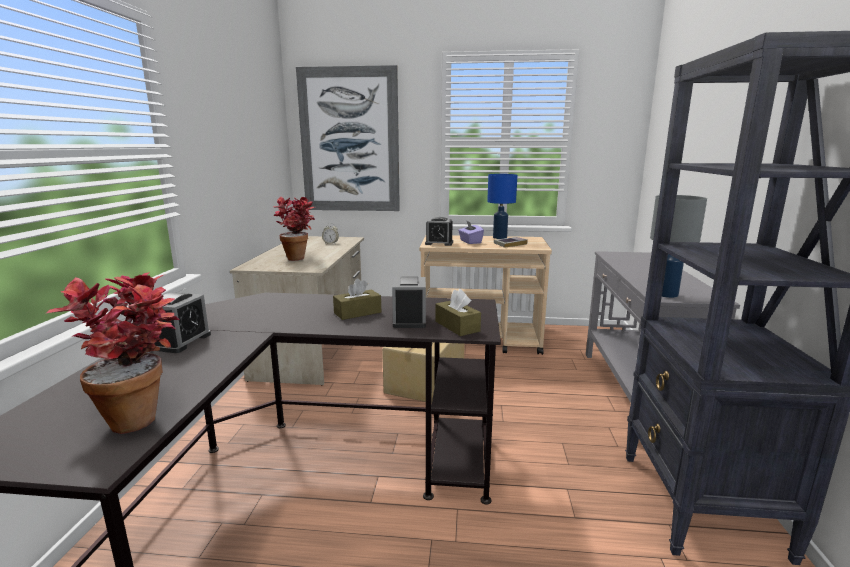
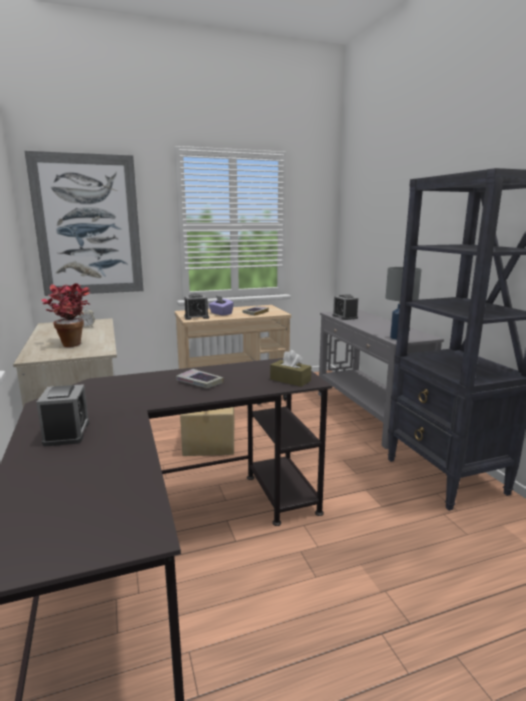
camera: 25 degrees left, 0 degrees up
(142, 414) = (125, 494): potted plant -> none
(357, 313) = (199, 382): brown tissue box -> book
(409, 319) = (248, 381): alarm clock -> alarm clock (345, 317)
(500, 237) = (240, 308): blue table lamp -> none

